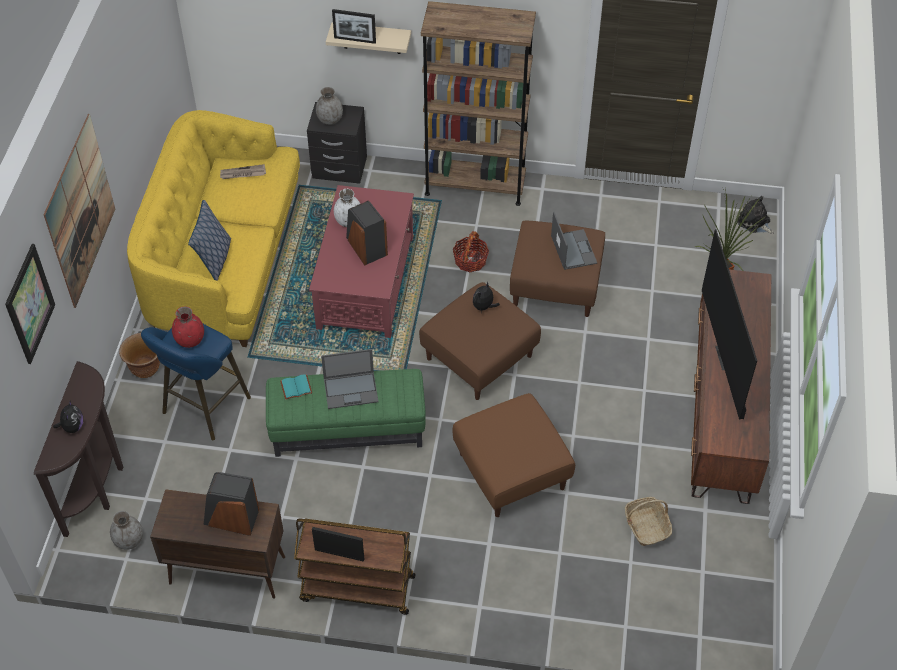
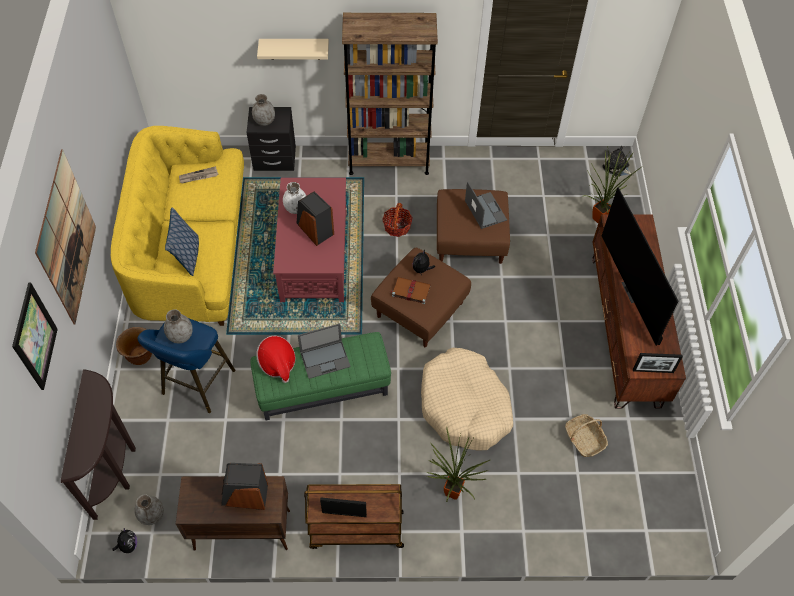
camera: 10 degrees left, 5 degrees up
(72, 427) = (89, 433): plush toy -> plush toy (128, 545)
(190, 340) = (180, 335): red vase -> grey vase
(296, 388) = (277, 363): turquoise book -> hat
(355, 40) = (282, 52): picture frame -> picture frame (653, 371)
(465, 329) = (410, 291): none -> brown book
(475, 566) = (451, 495): none -> potted plant
(511, 471) = (464, 406): brown ottoman -> beige dog bed

